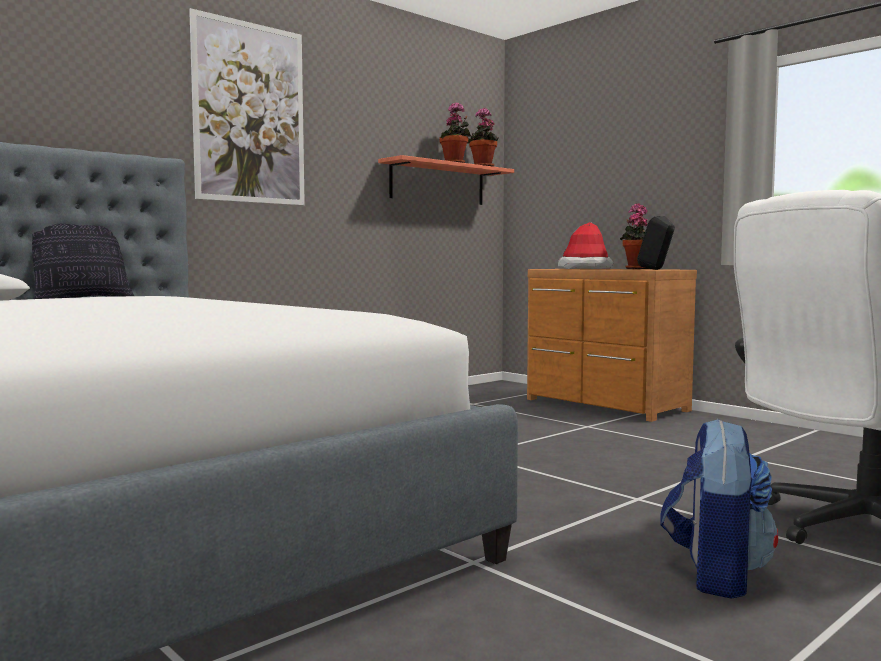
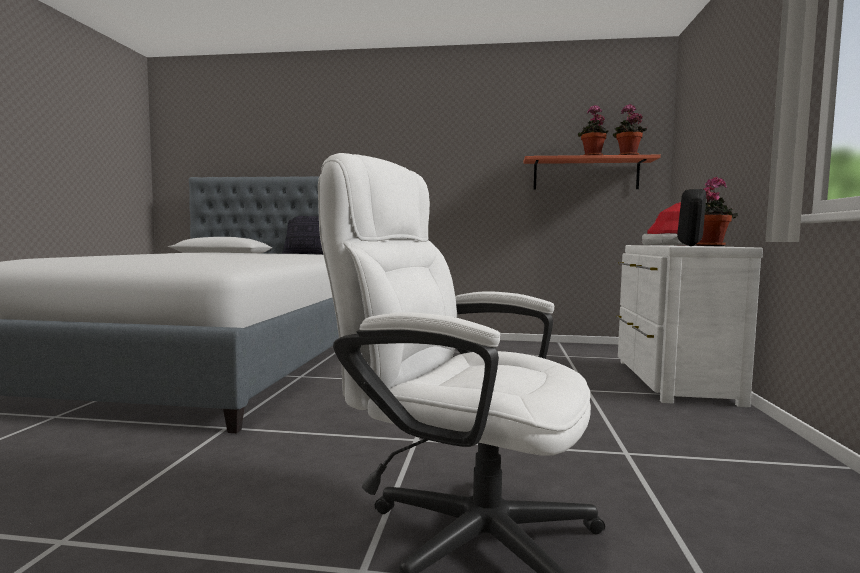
camera: 50 degrees right, 0 degrees up
(249, 113) = (419, 142): picture -> none
(604, 405) = (671, 381): brown dresser -> white dresser
(715, 574) = (265, 493): backpack -> none

